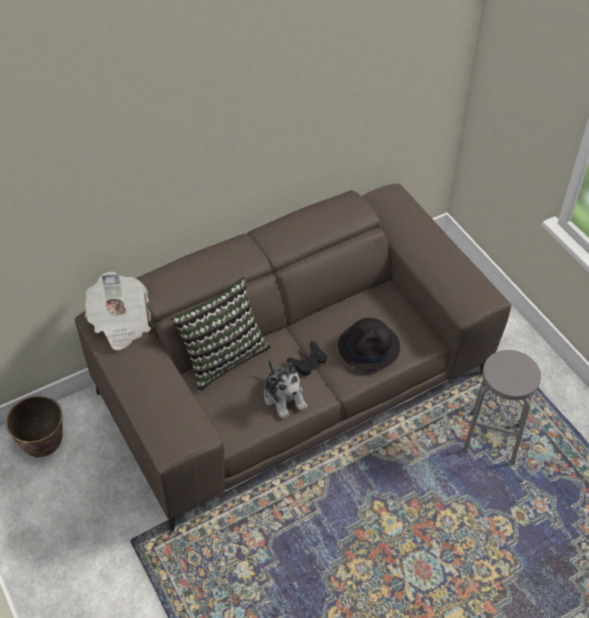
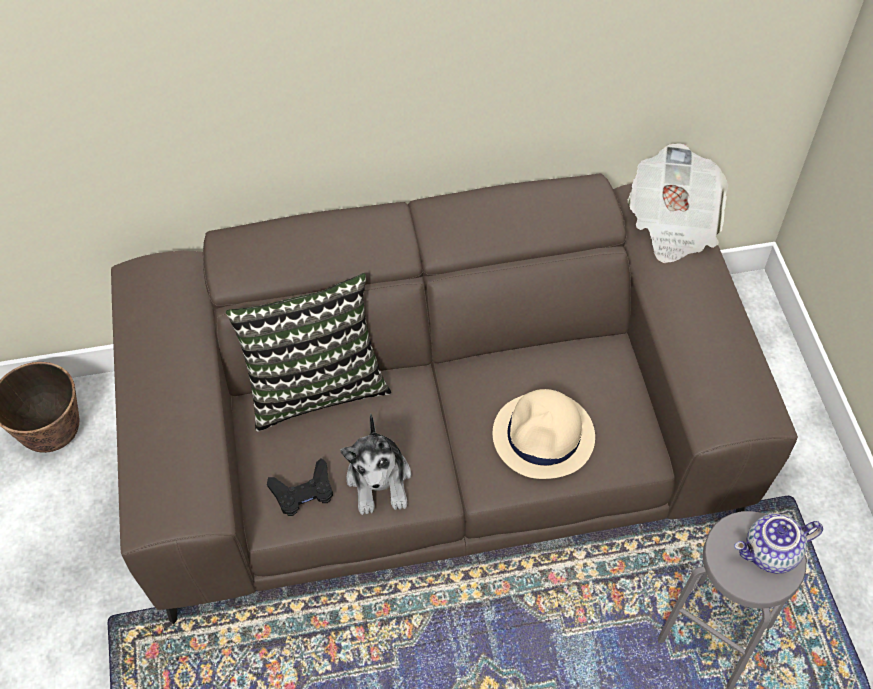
camera: 20 degrees right, 5 degrees up
(120, 322) = (167, 294): newspaper -> newspaper (673, 223)
(308, 361) = (439, 432): black game controller -> black game controller (303, 492)
(369, 347) = (544, 436): black hat -> beige hat
(519, 369) = (770, 554): none -> teapot

